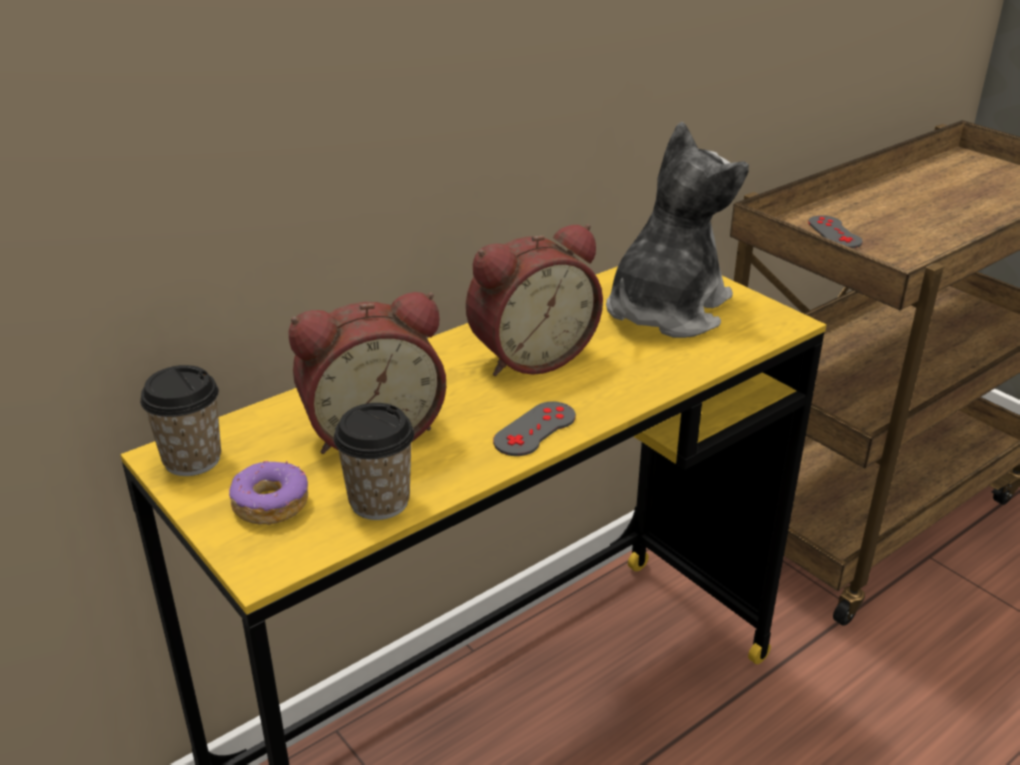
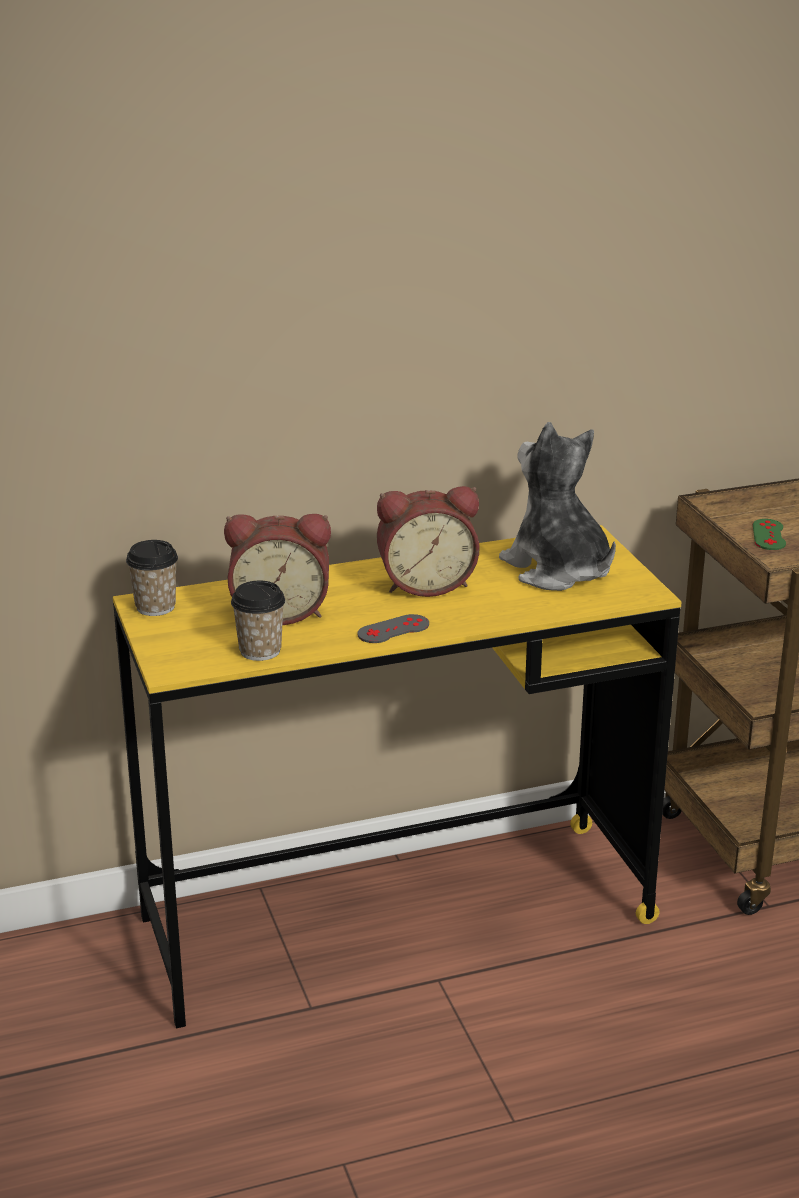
camera: 20 degrees right, 5 degrees down
(270, 504) = (191, 639): donut -> none
(665, 311) = (558, 570): plush toy -> plush toy turned 90 degrees counterclockwise
(834, 232) = (768, 535): grey game controller -> green game controller

